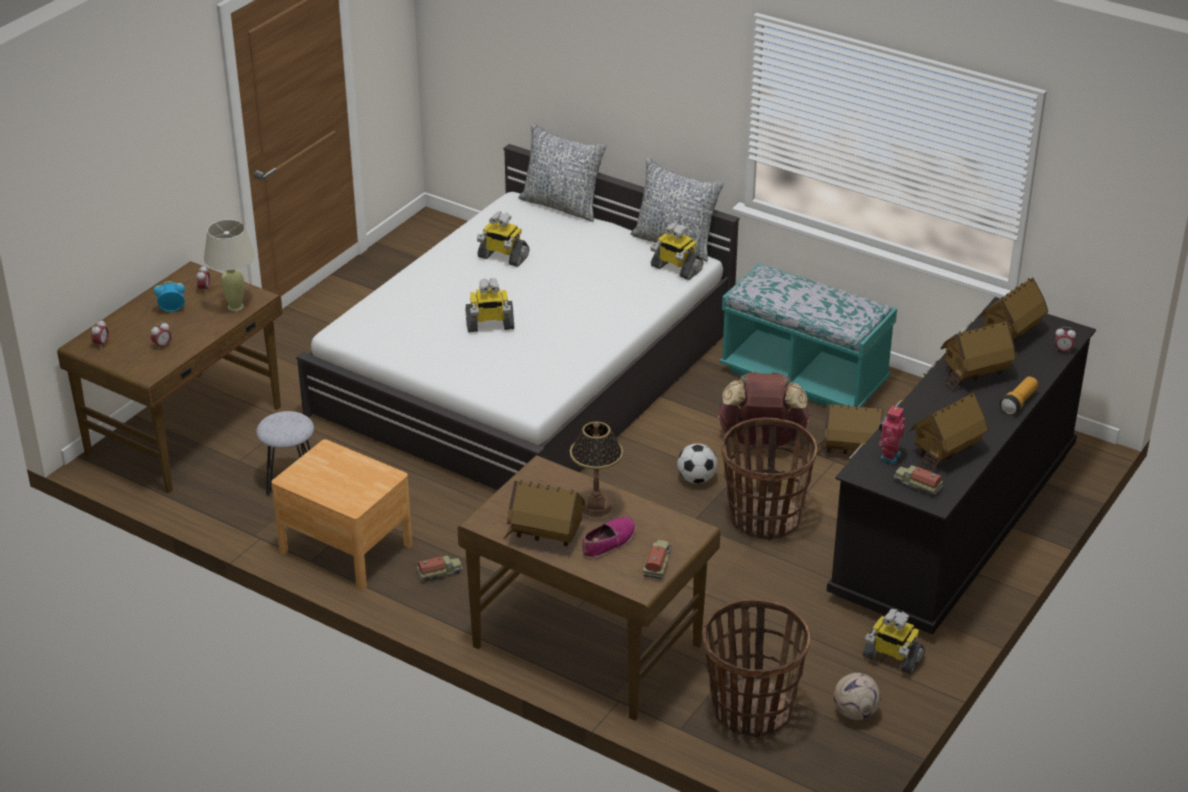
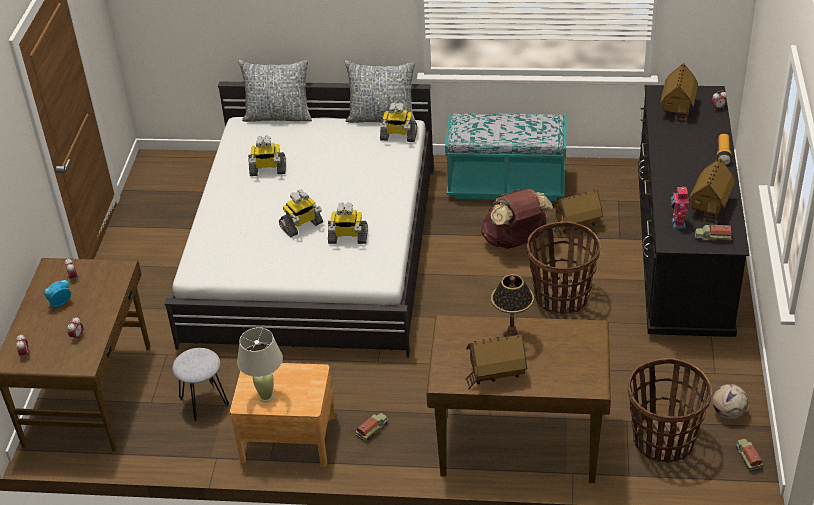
camera: 25 degrees left, 5 degrees up
(235, 306) = (110, 282): beige table lamp -> beige table lamp (266, 396)
(608, 542) = (543, 362): shoe -> none
(657, 564) = (590, 364): toy truck -> toy truck (748, 458)
(696, 479) = (494, 286): football -> none
(892, 658) = (719, 364): toy robot -> toy robot (347, 238)
(974, 375) = (680, 145): toy house -> none

